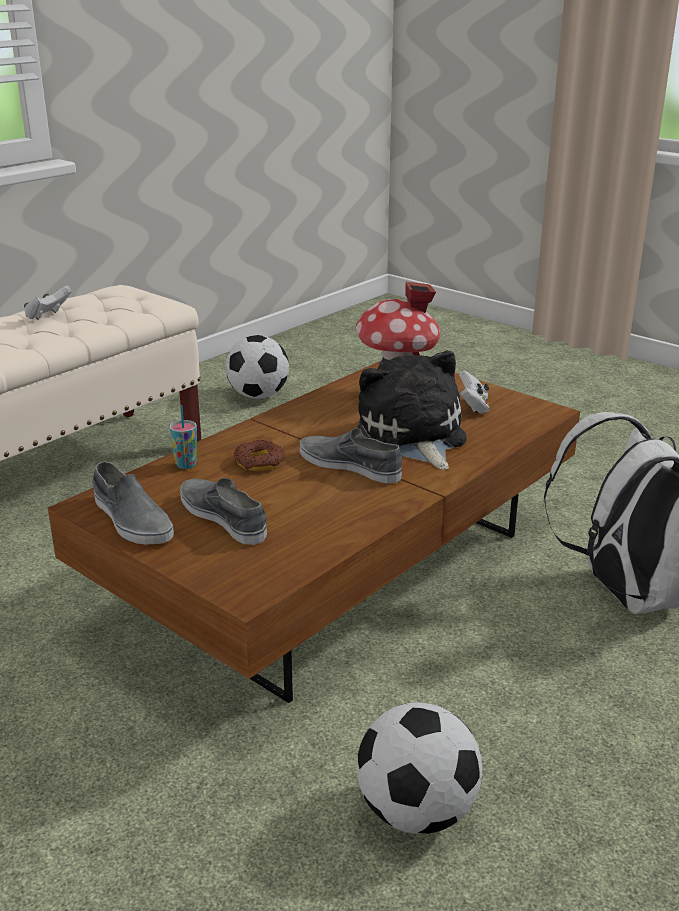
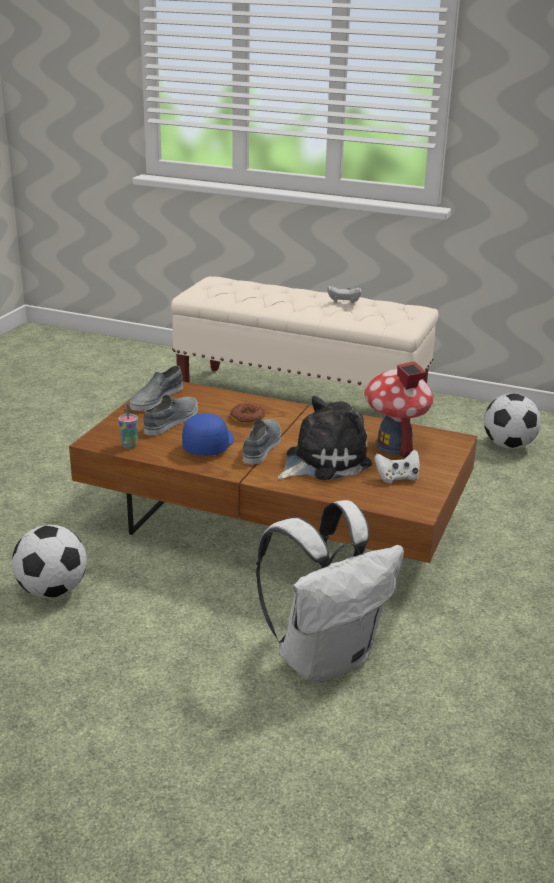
camera: 70 degrees right, 0 degrees up
(186, 465) = (229, 399): cup -> cup (129, 445)
(322, 501) = (208, 445): none -> blue cap

